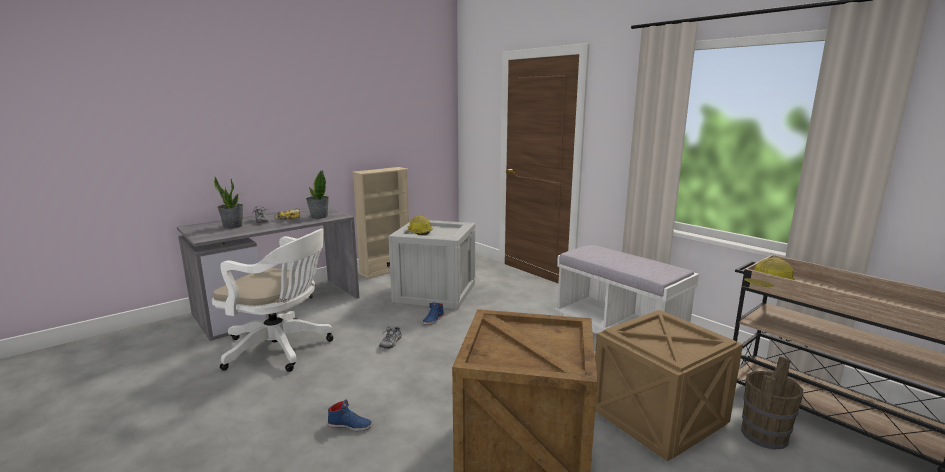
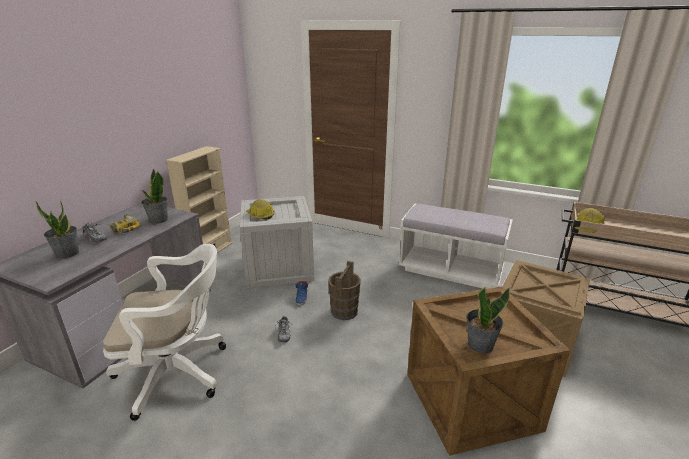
camera: 25 degrees left, 10 degrees up
(350, 425) = (321, 434): blue shoe -> none
(503, 356) = (480, 344): none -> potted plant
(763, 435) = (596, 334): brown bucket -> brown bucket (344, 312)

